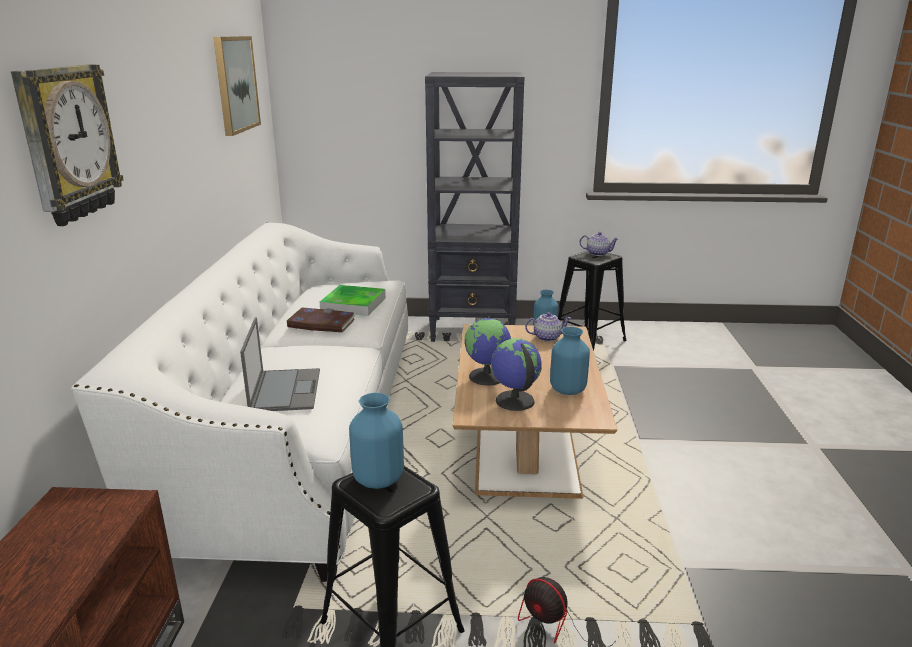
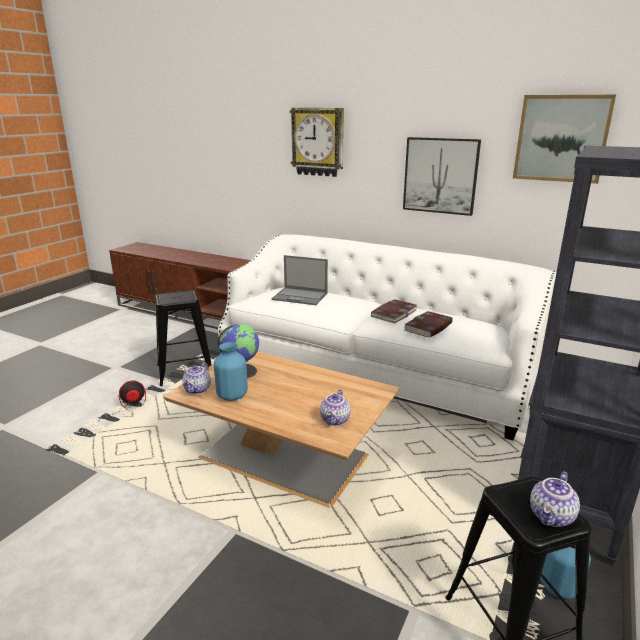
camera: 115 degrees right, 0 degrees up
(190, 154) = (440, 175): none -> picture
(353, 304) = (428, 327): tray -> book
(378, 480) = (182, 296): blue vase -> none
(488, 376) = (286, 371): globe -> none
(580, 412) = (198, 390): none -> teapot

